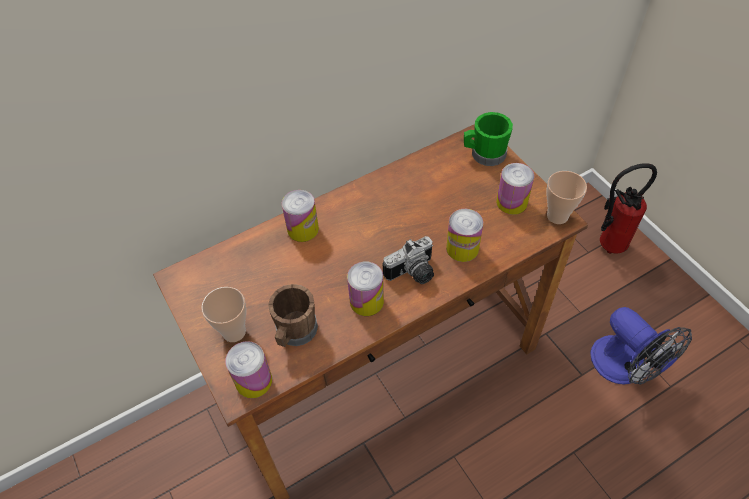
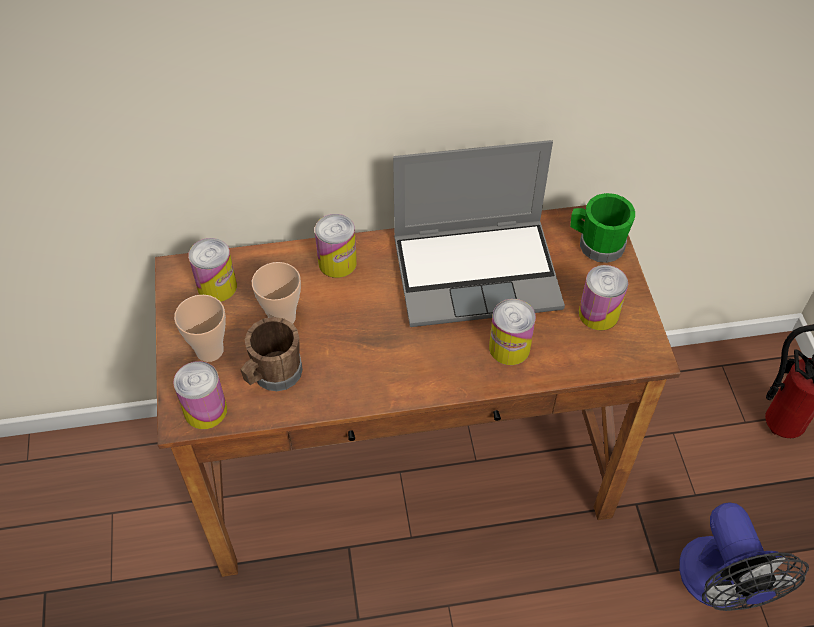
camera: 20 degrees right, 0 degrees up
(366, 301) = (368, 369): can -> can (217, 286)
(411, 201) = (478, 272): none -> laptop
(413, 274) = (436, 357): camera -> none
(557, 216) = (646, 349): cup -> cup (282, 317)

